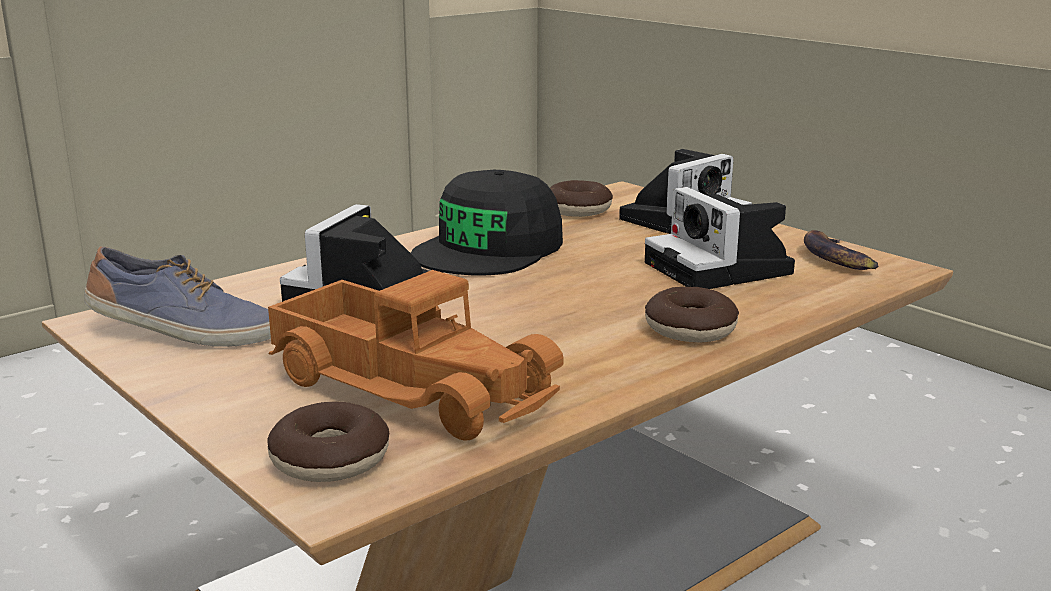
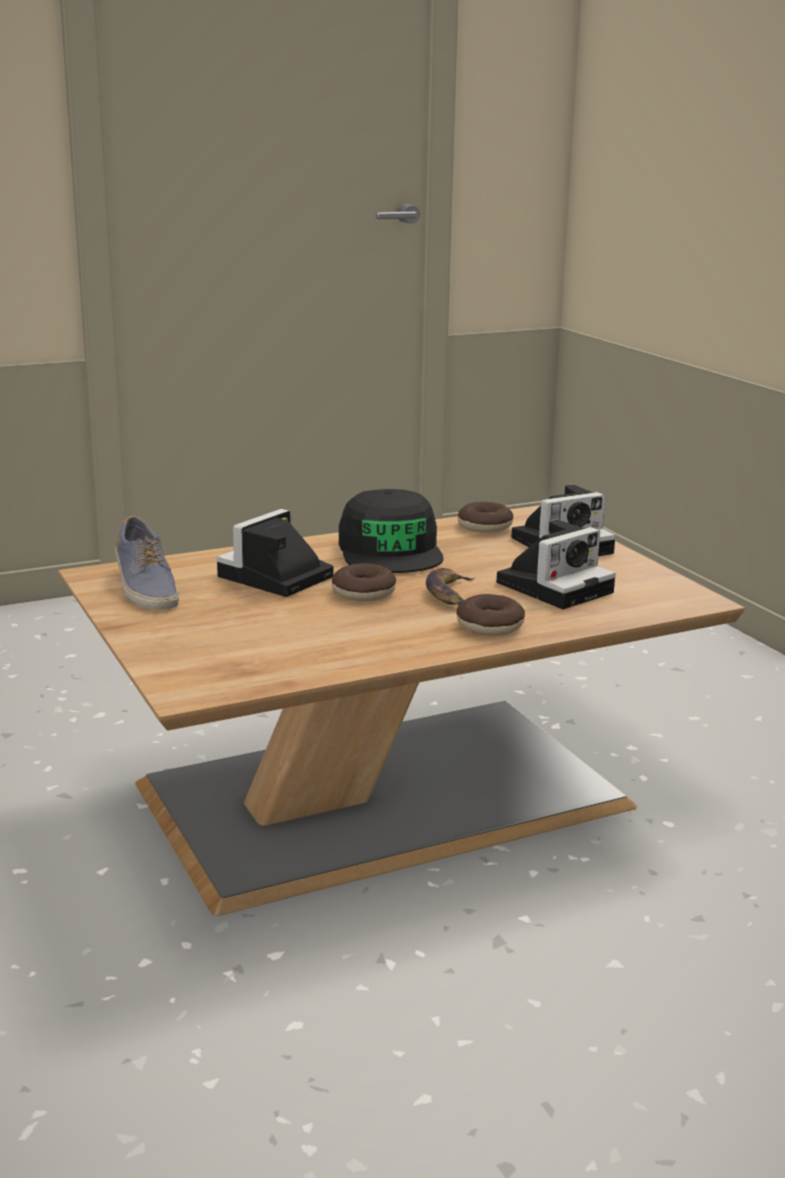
camera: 15 degrees right, 0 degrees up
(185, 334) = (144, 588): shoe -> shoe turned 45 degrees clockwise
(330, 460) = (194, 674): donut -> donut (363, 593)
(413, 385) = (272, 638): toy truck -> none
(489, 249) = (391, 551): black cap -> black cap turned 60 degrees counterclockwise
(723, 270) = (556, 586): camera -> camera turned 120 degrees counterclockwise
(837, 259) = (657, 588): banana -> banana (450, 593)

